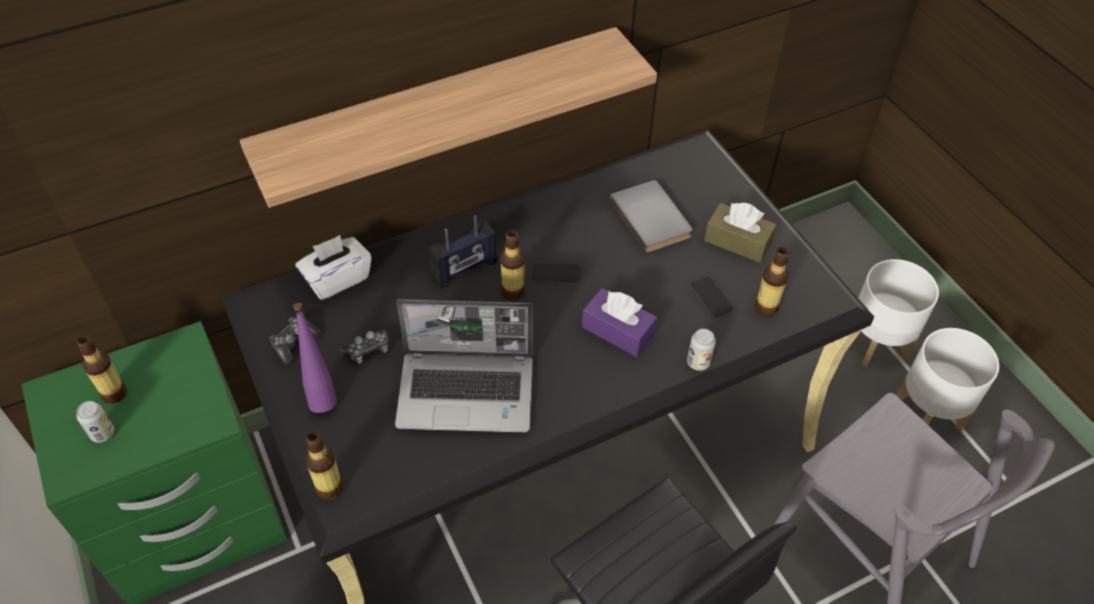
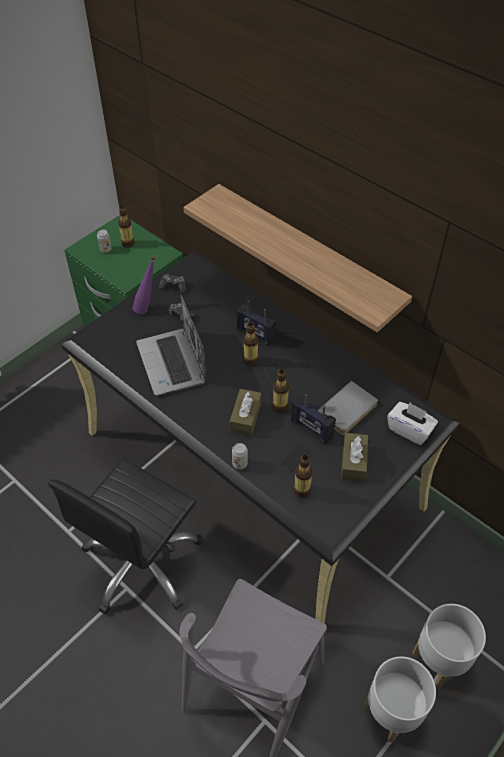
camera: 70 degrees right, 0 degrees up
(329, 488) = (94, 331): bottle -> bottle (280, 407)
(337, 279) = (222, 286): white tissue box -> white tissue box (409, 430)
(618, 330) = (245, 417): purple tissue box -> brown tissue box
(668, 265) = (311, 429): none -> radio

